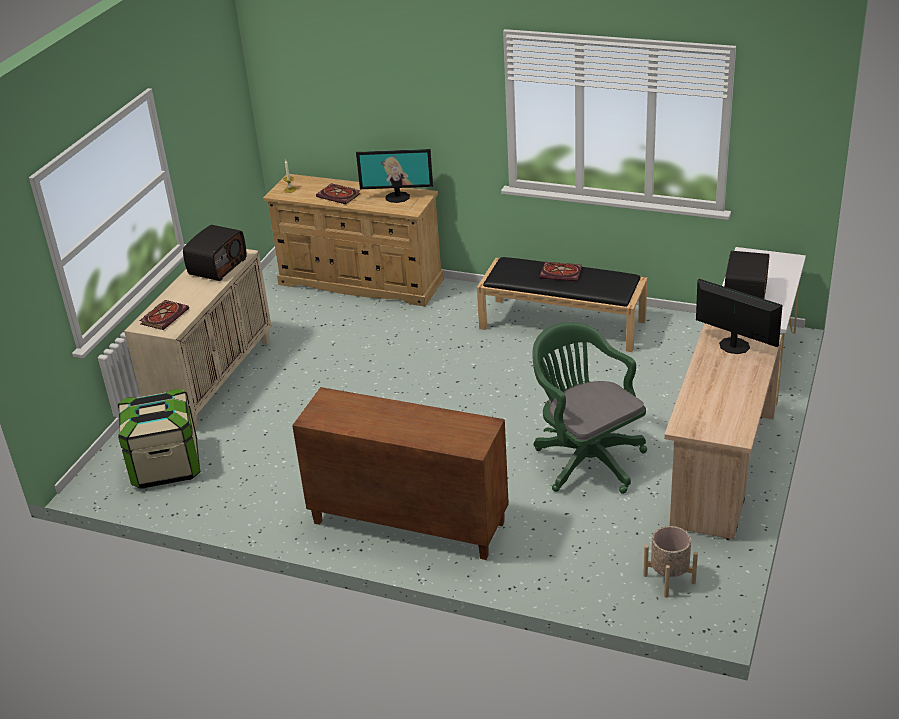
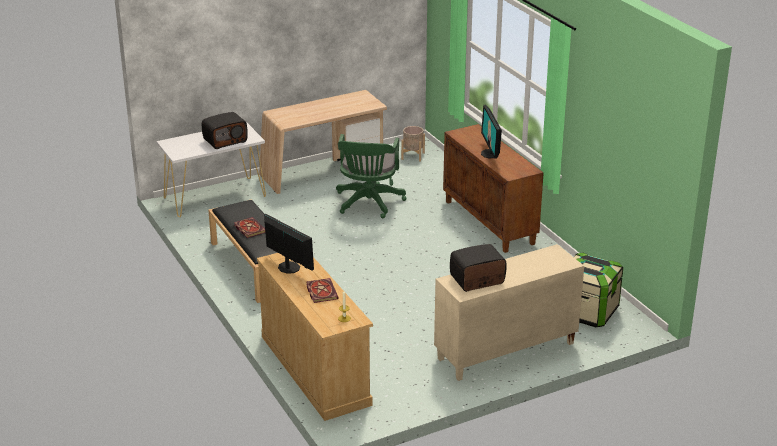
camera: 140 degrees left, 5 degrees down
(164, 316) = (549, 262): book -> none
(733, 346) = (292, 116): monitor -> monitor (490, 154)

